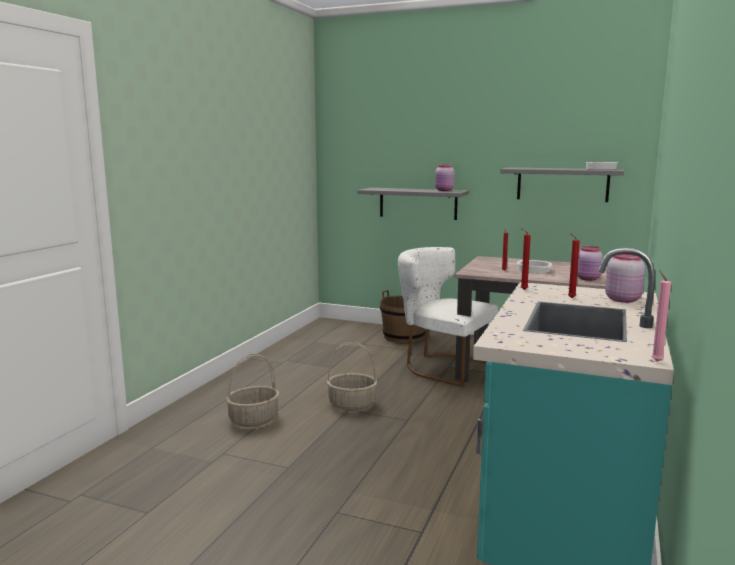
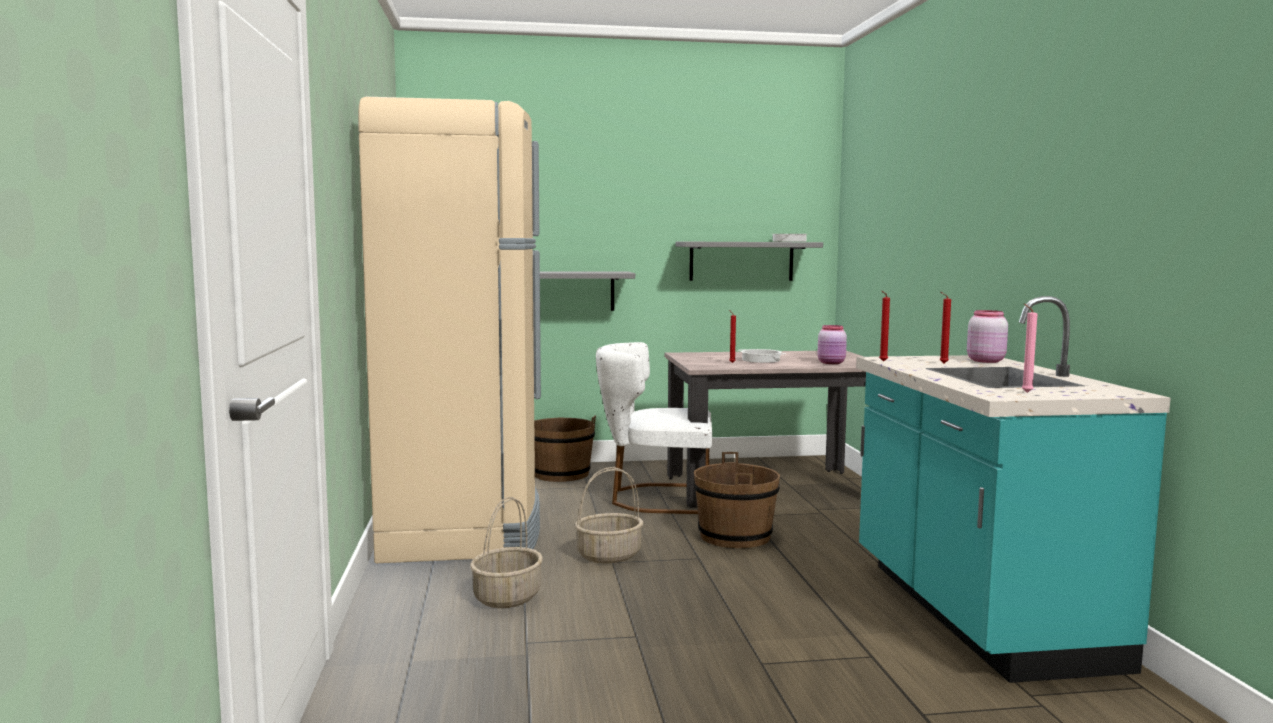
camera: 30 degrees left, 5 degrees down
(292, 366) = (462, 529): none -> beige fridge
(444, 190) = (603, 271): pink jar -> none
(457, 409) = (735, 536): none -> brown bucket
(655, 361) = (1144, 394): pink candle -> pink candle (1025, 392)

